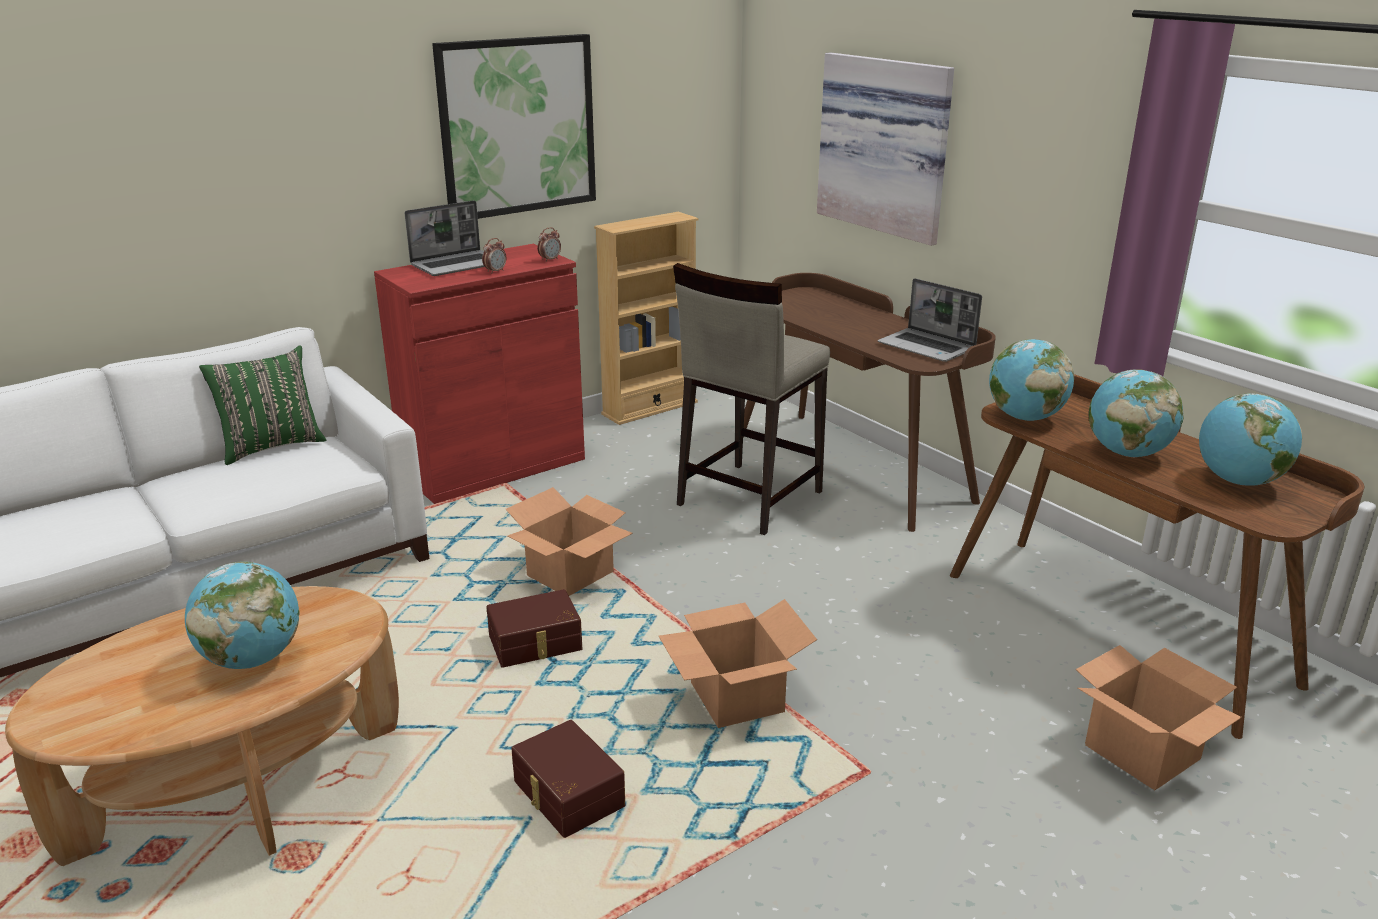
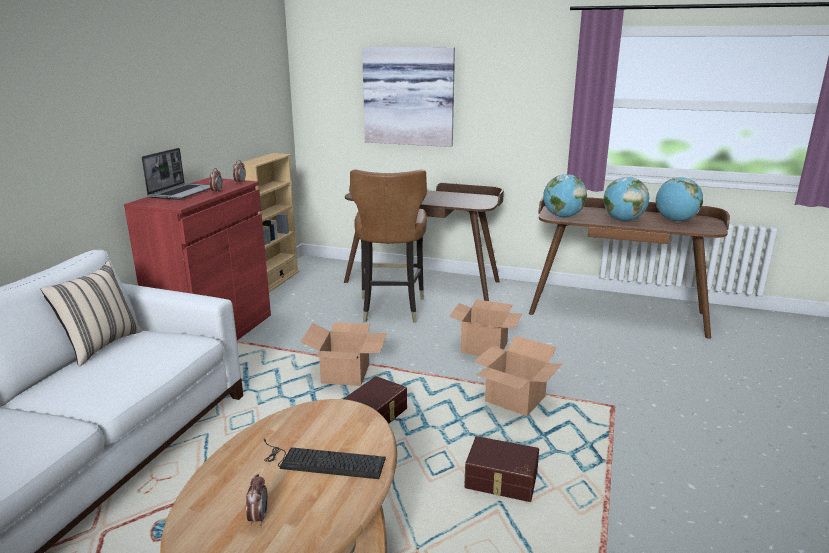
camera: 35 degrees left, 5 degrees down
(129, 689) = (258, 518): none -> alarm clock
(252, 659) = (321, 461): globe -> keyboard
(271, 446) = (100, 345): green pillow -> beige pillow
(517, 126) = (192, 97): picture -> none
(748, 498) = (391, 309): beige stool -> brown chair
(927, 347) = (470, 199): laptop -> none
(1140, 751) = (689, 356): cardboard box -> cardboard box (483, 347)

